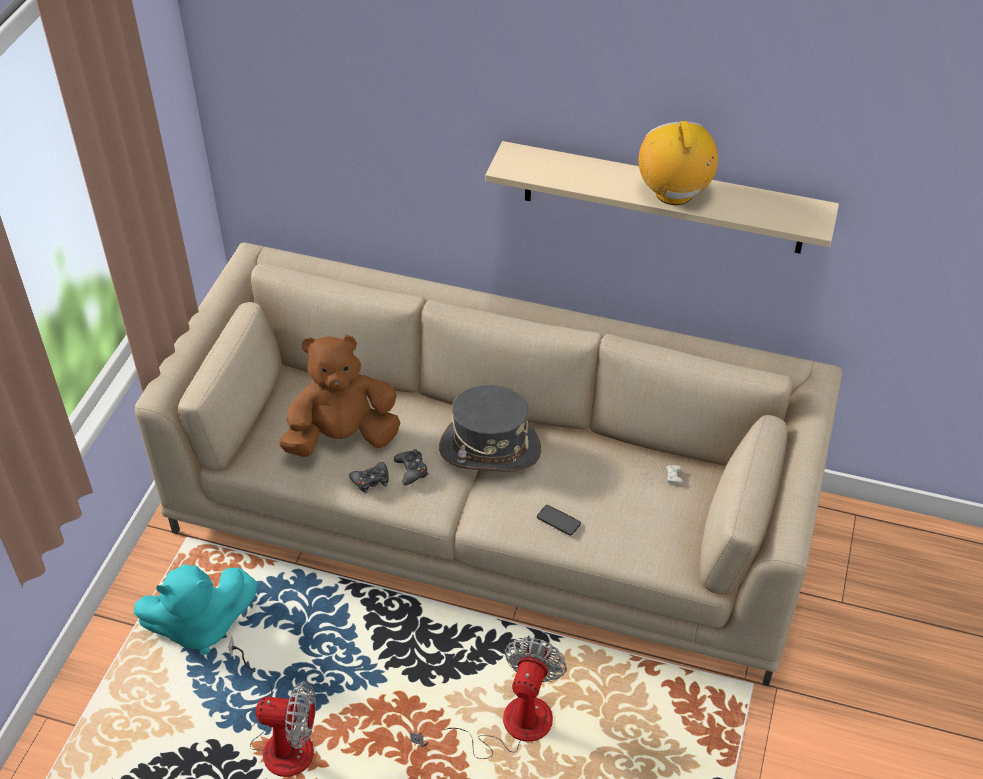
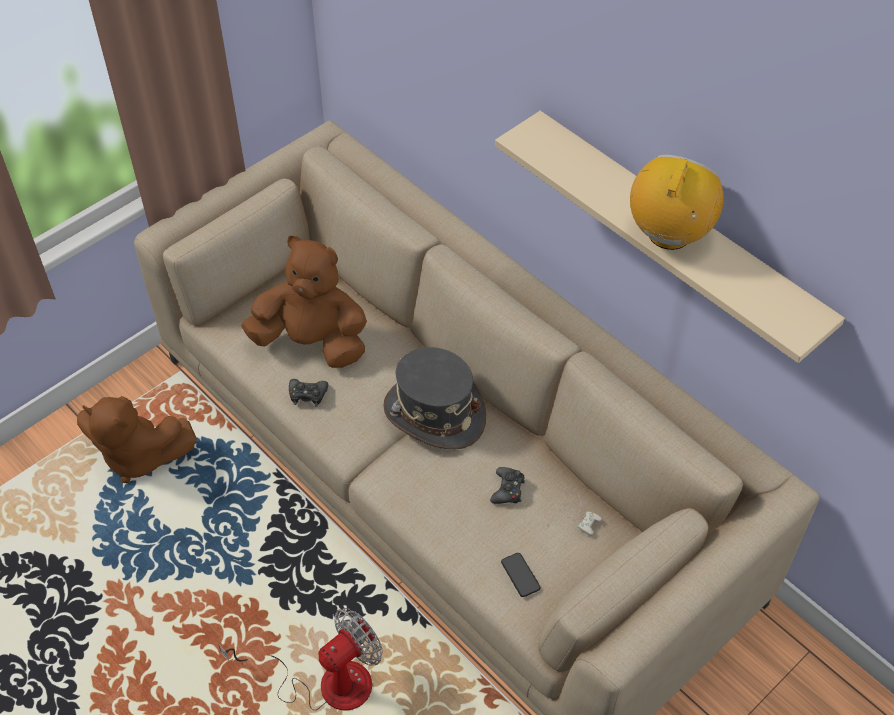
camera: 30 degrees right, 5 degrees up
(200, 626) = (138, 456): turquoise plush toy -> brown plush toy
(280, 738) = (133, 589): fan -> none
(411, 470) = (349, 401): black game controller -> black game controller (508, 489)
(558, 520) = (446, 515): phone -> phone (520, 575)

